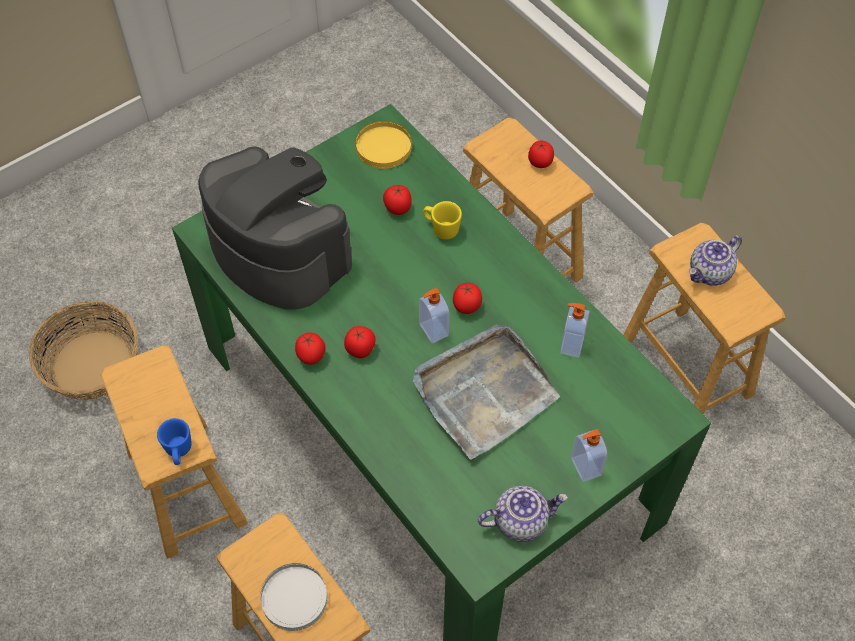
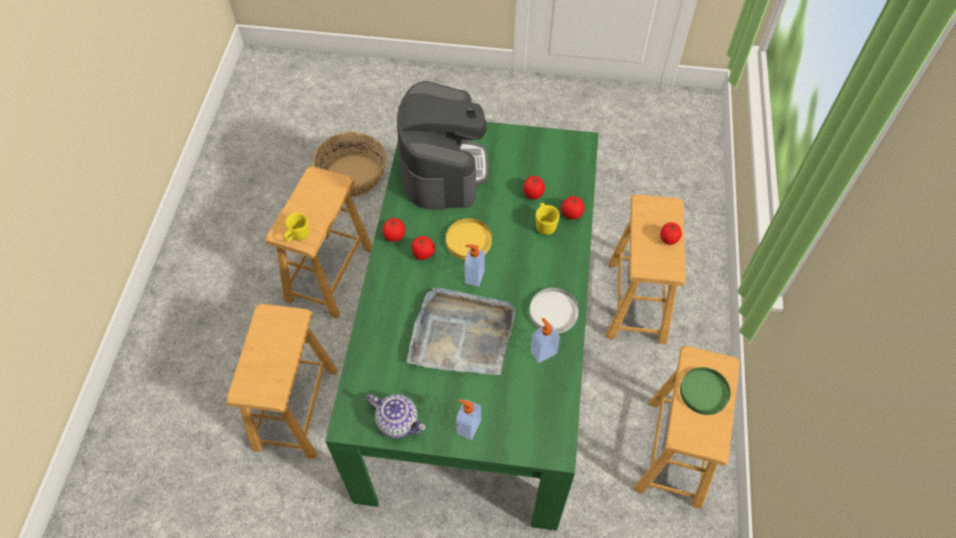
camera: 45 degrees right, 0 degrees up
(179, 451) = (297, 236): blue mug -> yellow mug
(295, 598) = (266, 359): white plate -> white plate (554, 312)
(384, 147) = (565, 154): yellow plate -> yellow plate (468, 241)
(466, 307) = (507, 279): tomato -> tomato (571, 214)
(710, 273) = (704, 392): teapot -> green plate

